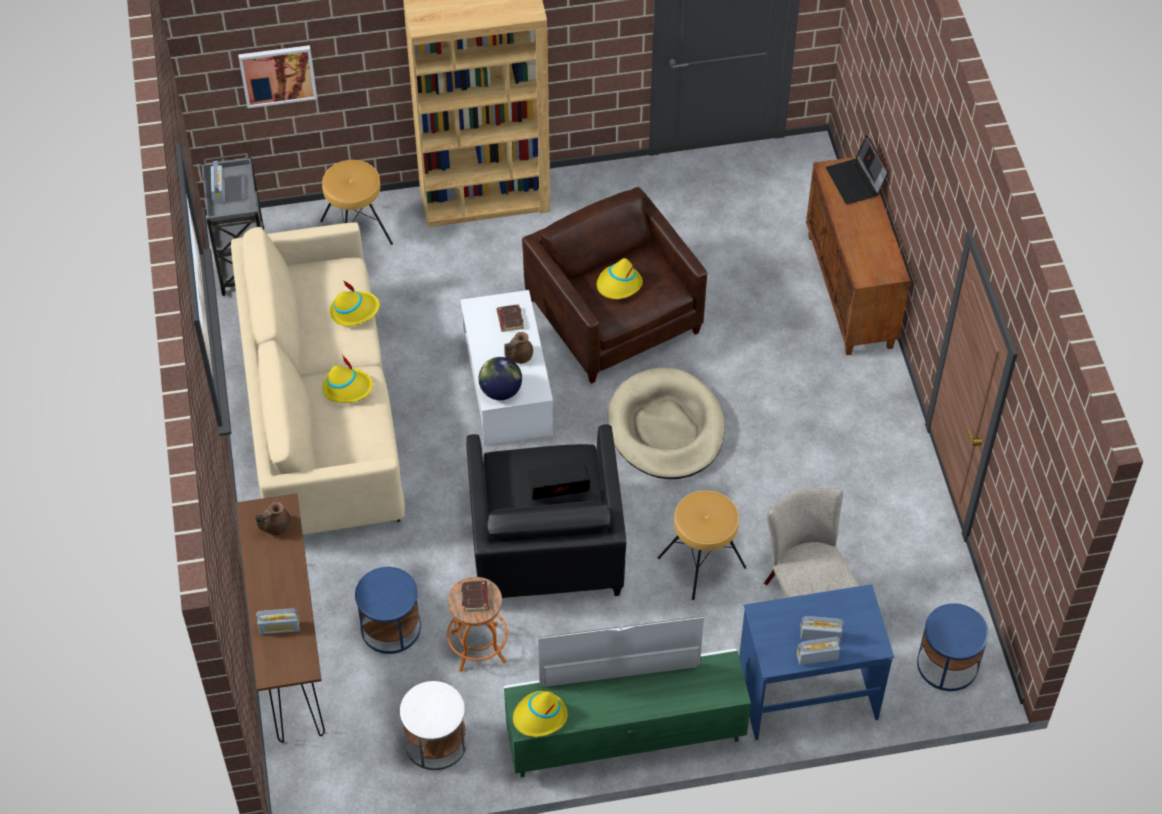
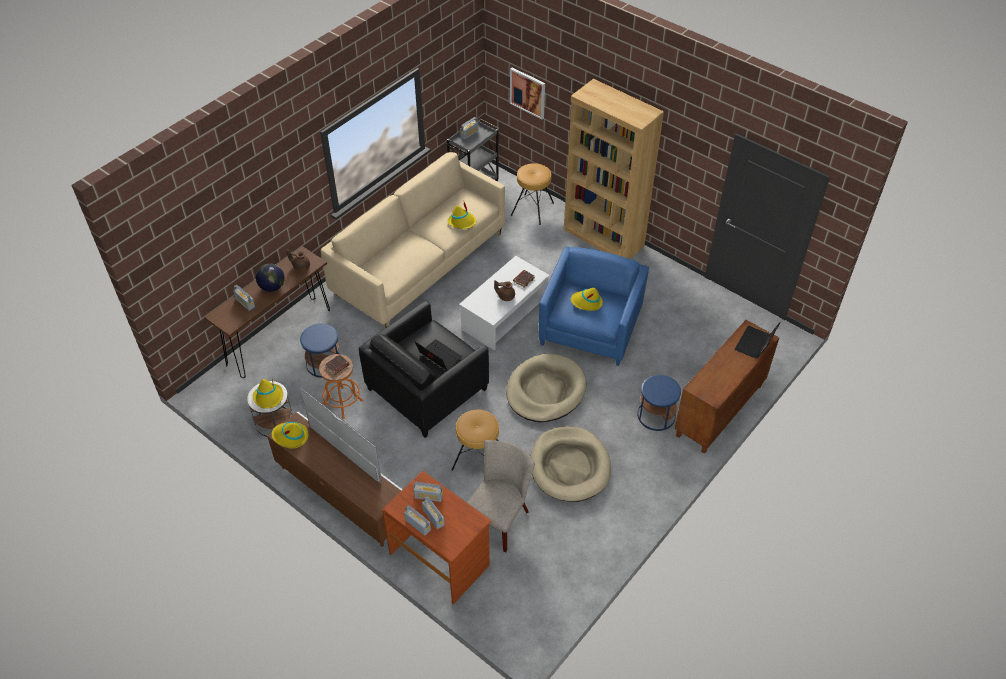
camera: 50 degrees right, 5 degrees down
(348, 388) = (415, 247): yellow hat -> yellow hat (269, 397)
(500, 391) = (477, 303): globe -> globe (272, 287)
(614, 316) = (591, 327): brown armchair -> blue armchair
(625, 736) = (342, 495): green tv stand -> brown tv stand
(786, 622) = (428, 496): none -> radio
(795, 482) = (569, 466): none -> beige dog bed
(807, 693) = (440, 559): blue desk -> brown desk
(947, 664) = (521, 615): blue side table -> blue side table (656, 415)

